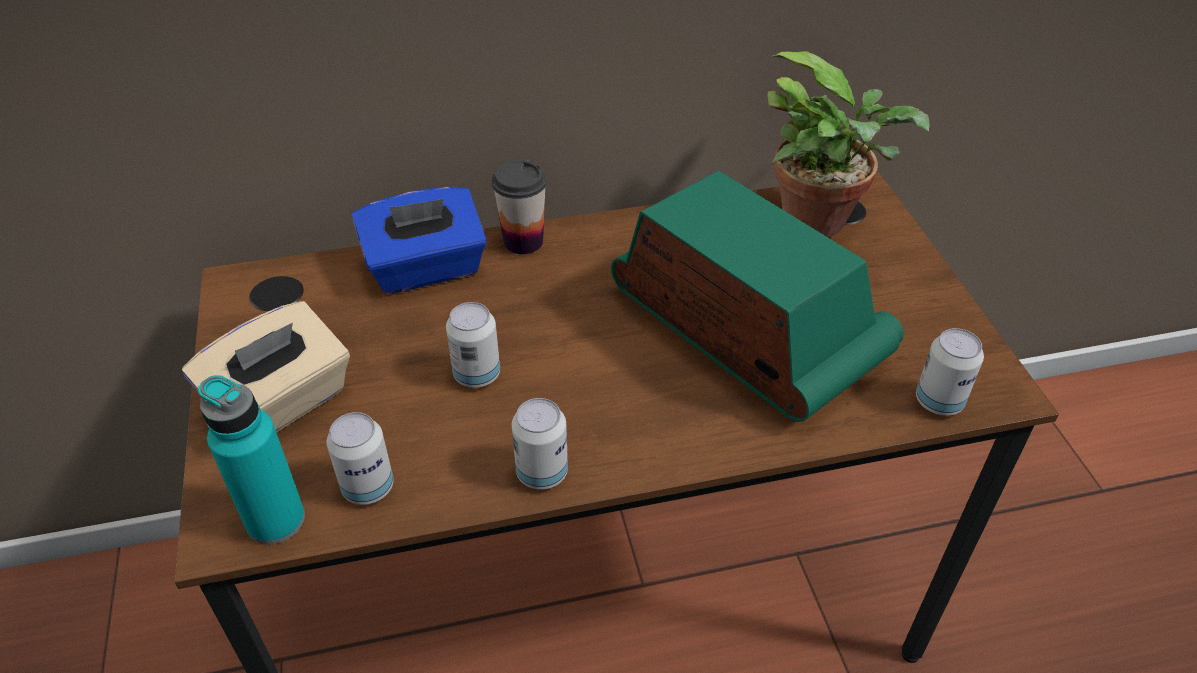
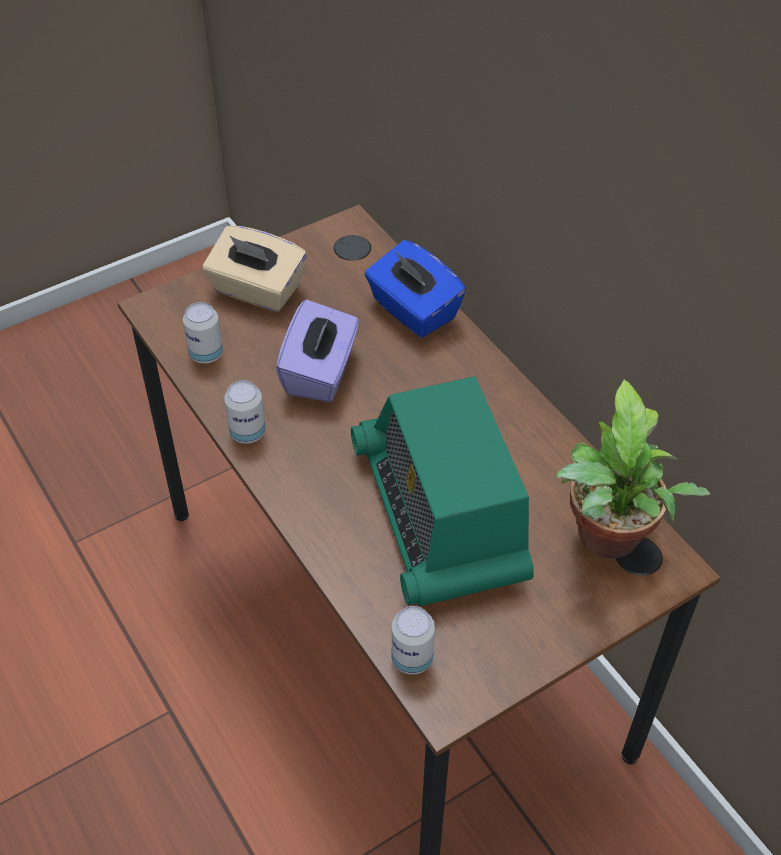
camera: 70 degrees right, 5 degrees up
(275, 520) = (169, 324): turquoise bottle -> none
(477, 374) = (320, 372): can -> purple tissue box
(523, 241) = (472, 353): cup -> none
(746, 328) = (439, 514): radio -> radio turned 135 degrees clockwise

